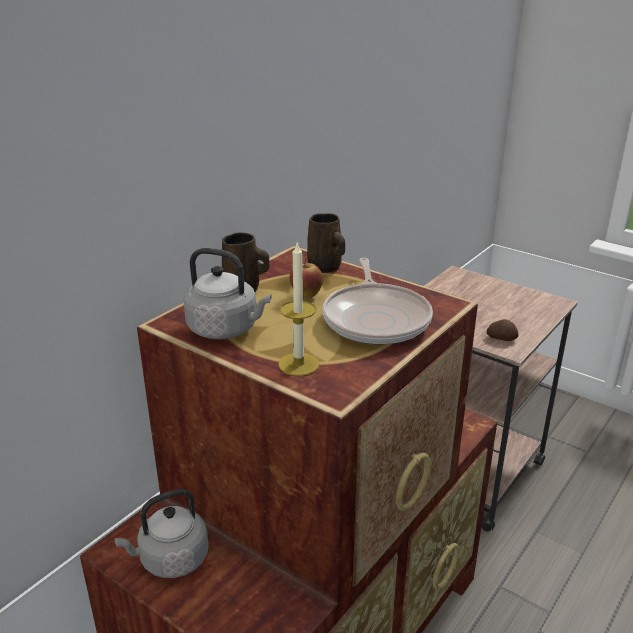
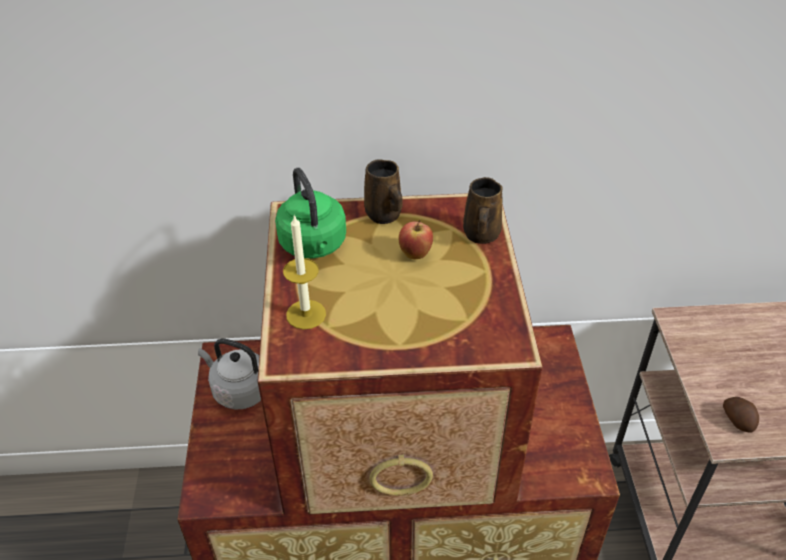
camera: 50 degrees right, 15 degrees up
(226, 329) = (314, 246): grey kettle -> green kettle
(376, 318) = (427, 316): frying pan -> none

